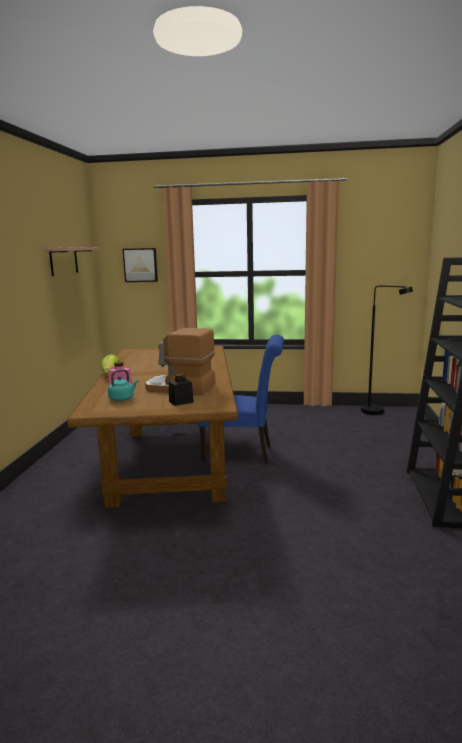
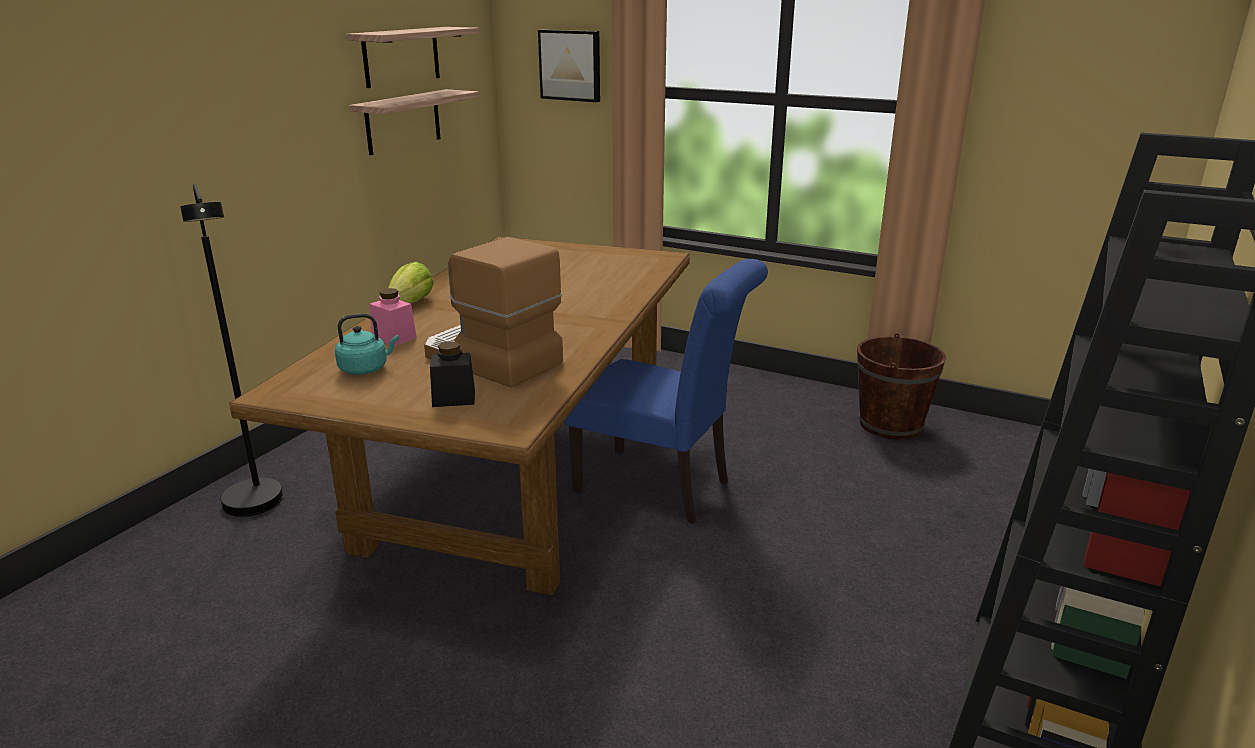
camera: 20 degrees right, 10 degrees up
(65, 294) = (403, 121): none -> shelf
(323, 414) = (890, 425): none -> brown bucket
(379, 412) = (1020, 442): black floor lamp -> black floor lamp (257, 508)

